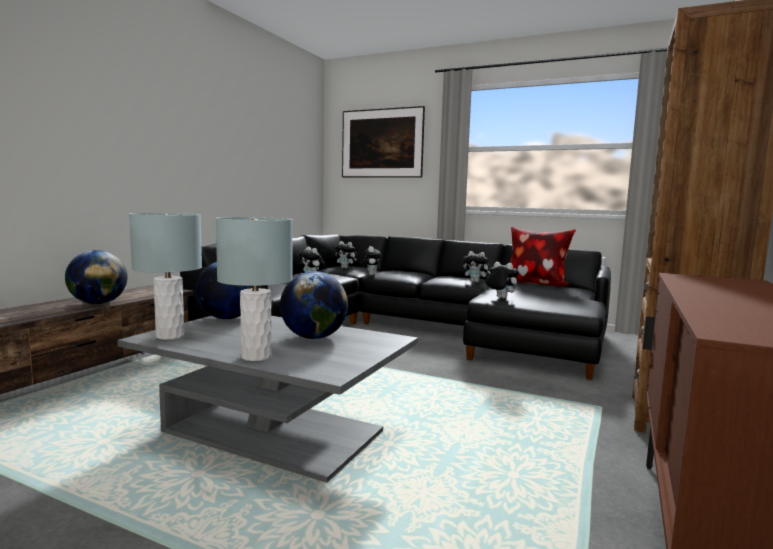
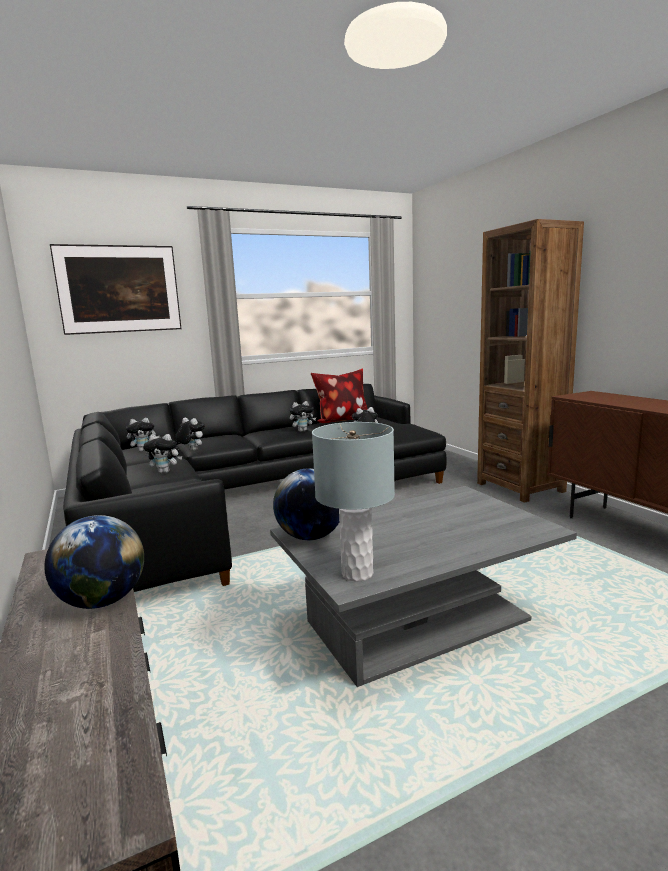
camera: 50 degrees left, 5 degrees up
(256, 356) = (475, 546): grey table lamp -> none
(314, 337) = (432, 516): globe -> none

